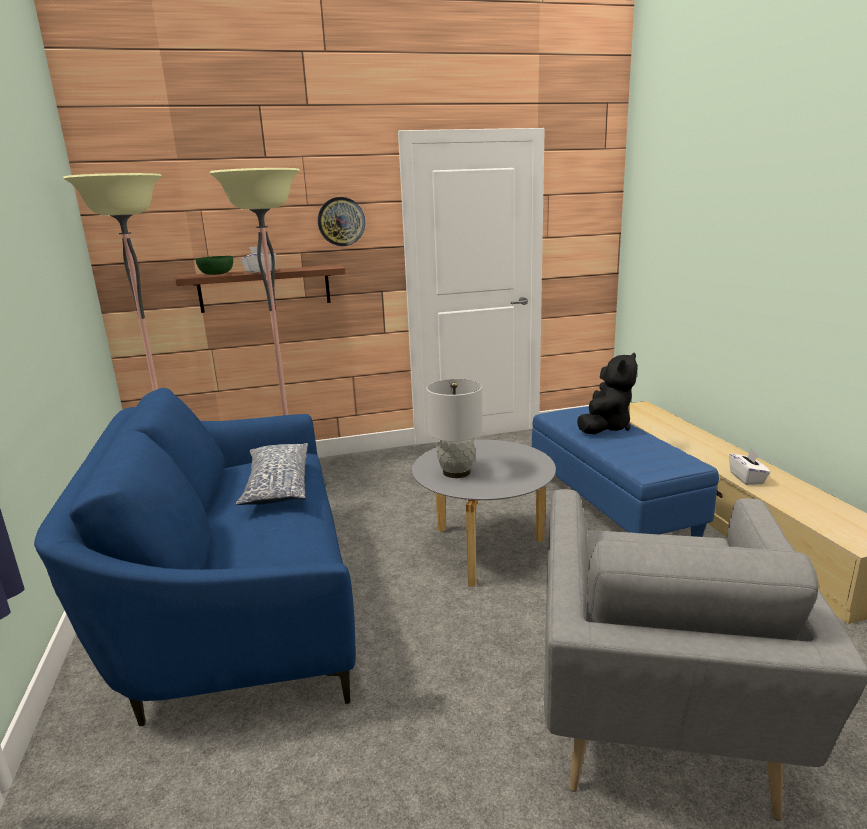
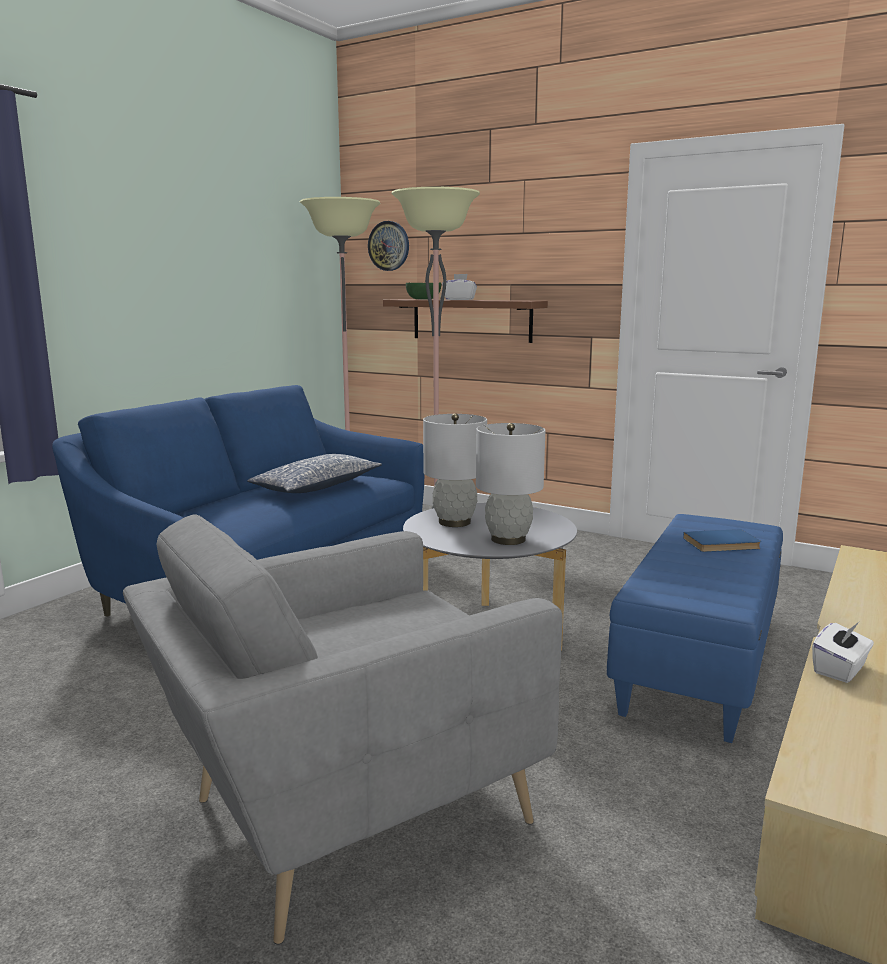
camera: 45 degrees right, 5 degrees down
(341, 221) = (554, 252): wall clock -> wall clock (389, 246)
(519, 470) = (508, 539): none -> white table lamp
(605, 427) = (722, 544): black plush toy -> blue book

